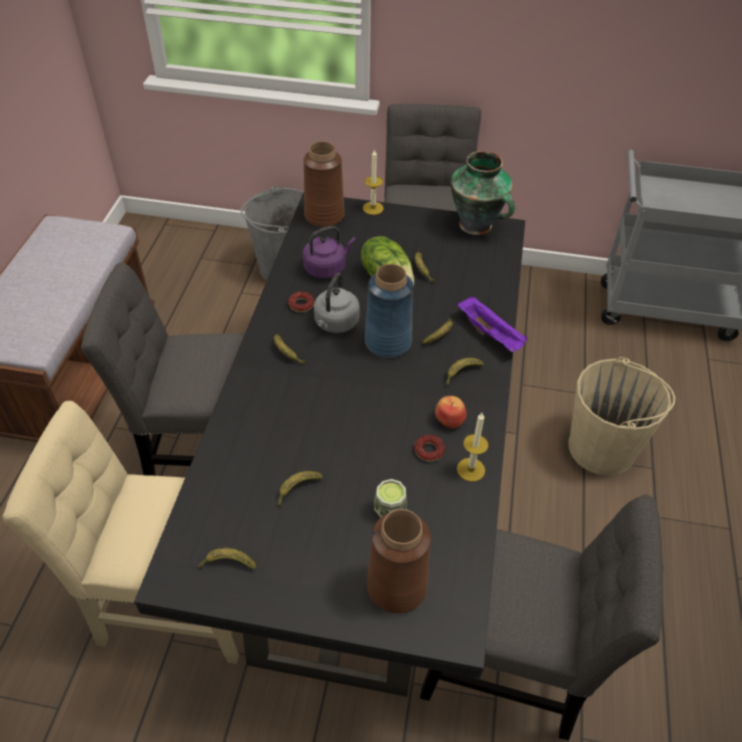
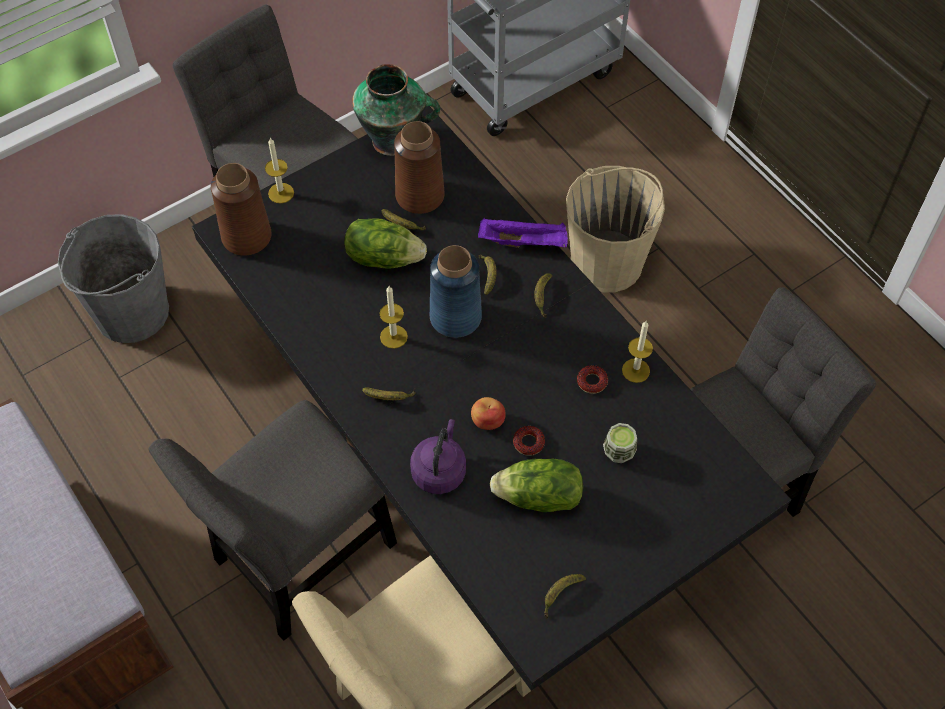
camera: 45 degrees left, 10 degrees up
(297, 489) = (539, 498): banana -> lettuce
(301, 304) = (342, 343): donut -> donut (528, 442)
(327, 268) = (318, 289): purple kettle -> purple kettle (439, 470)
(335, 323) = (393, 336): grey kettle -> candle
(397, 586) = (685, 499): brown vase -> brown vase (420, 196)
(450, 420) = (578, 344): apple -> apple (488, 420)

